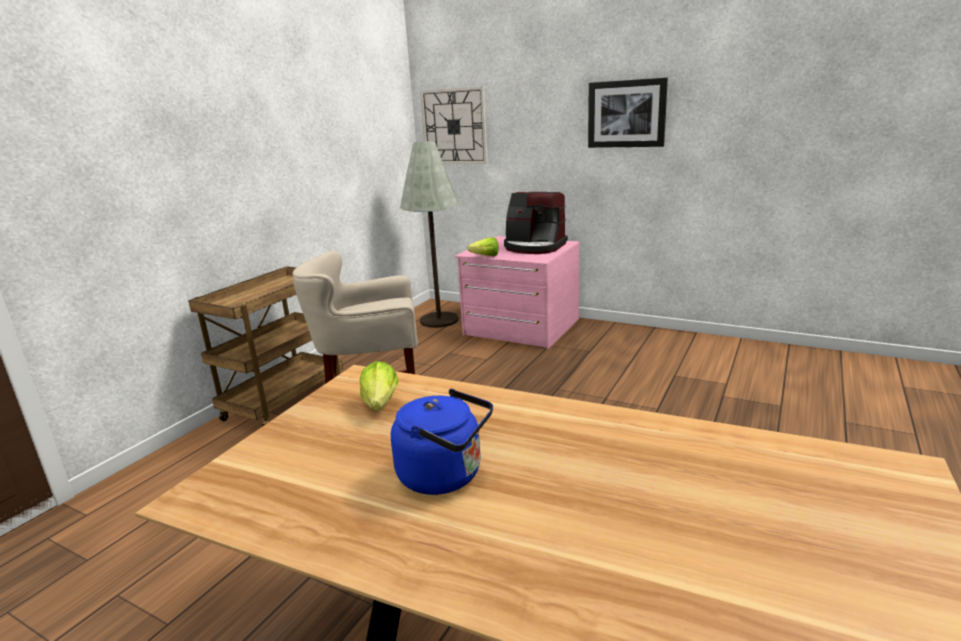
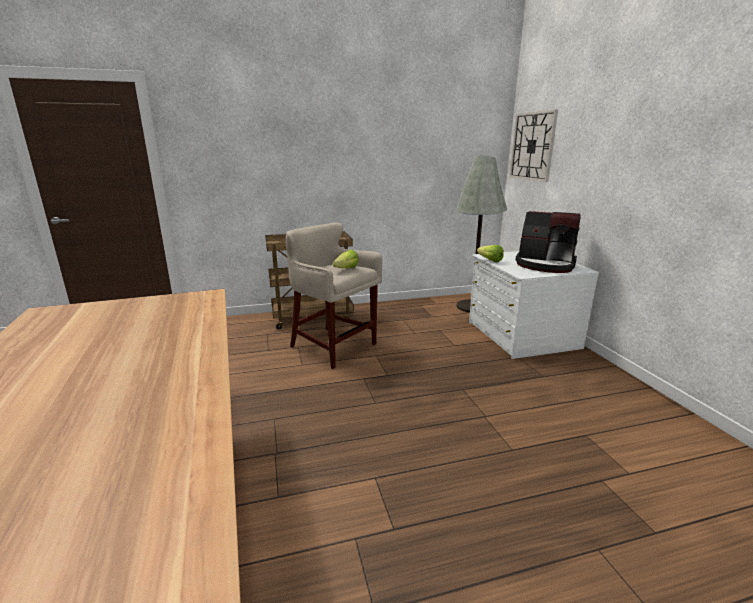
camera: 45 degrees right, 0 degrees up
(378, 408) = (168, 312): lettuce -> lettuce (344, 269)
(445, 476) = (86, 355): blue kettle -> none
(521, 328) = (520, 335): pink dresser -> white dresser
(534, 247) = (545, 265): coffee machine -> coffee machine turned 45 degrees counterclockwise
(626, 114) = (672, 140): picture -> none

